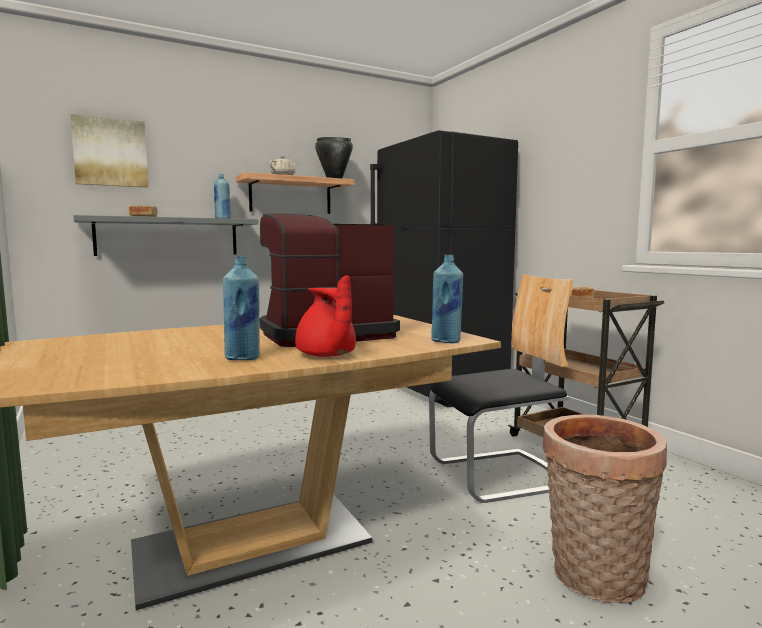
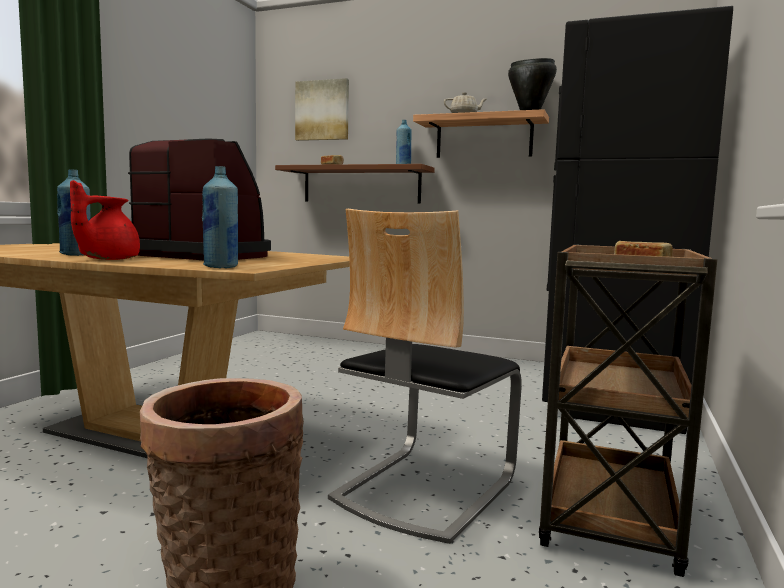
camera: 50 degrees right, 0 degrees up
(168, 237) = (361, 185): grey shelf -> brown shelf
(499, 475) = (423, 488): chair -> chair turned 90 degrees clockwise

